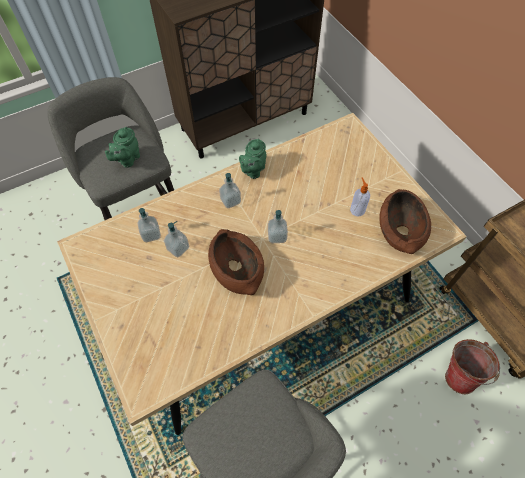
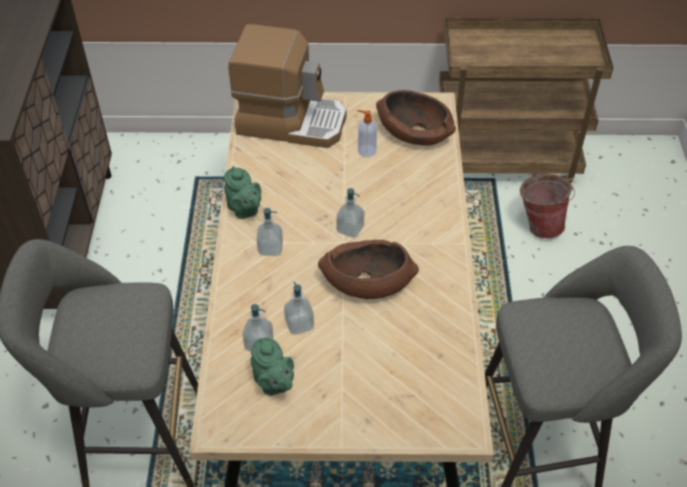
camera: 60 degrees left, 10 degrees down
(127, 159) = (126, 319): green teapot -> green teapot (273, 383)
(350, 154) = (291, 121): none -> coffee machine

